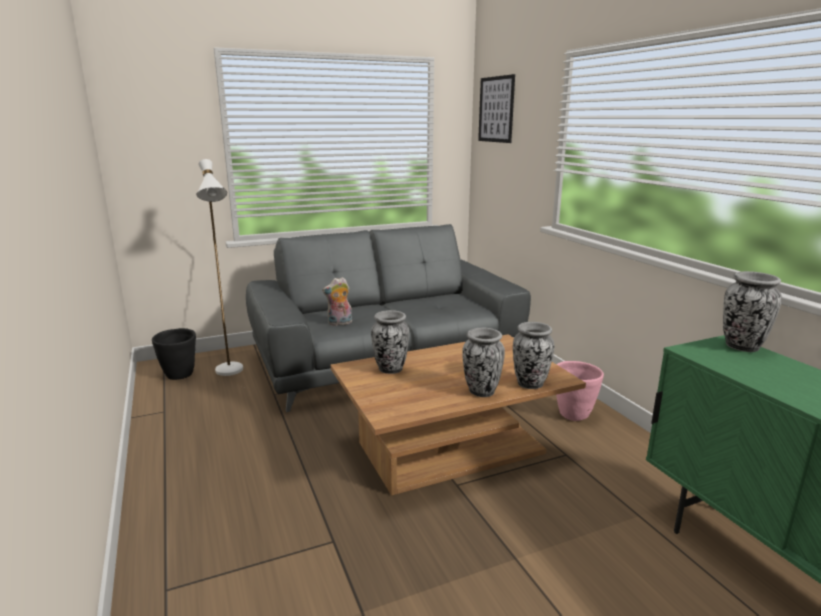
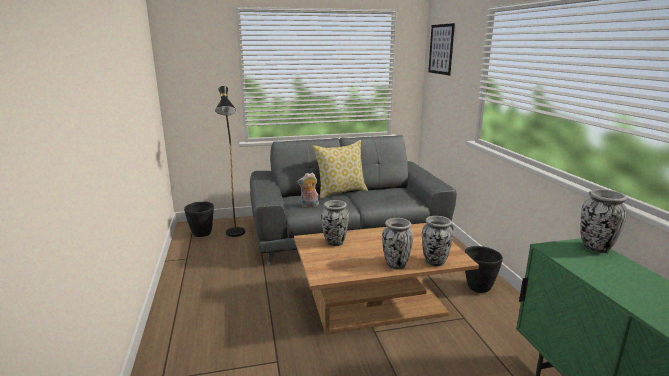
camera: 10 degrees right, 0 degrees up
(231, 374) = (236, 235): white floor lamp -> black floor lamp
(377, 303) = (341, 192): none -> pillow
(574, 414) = (479, 287): pink planter -> black planter

